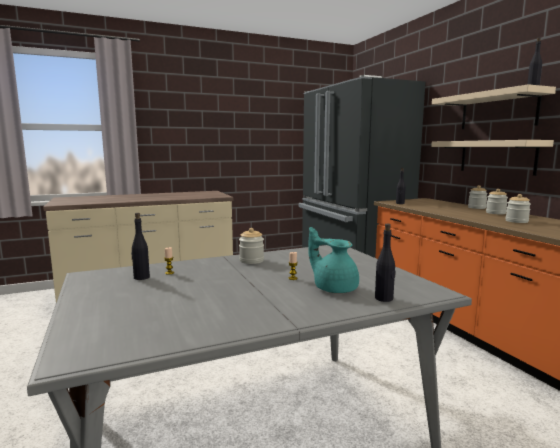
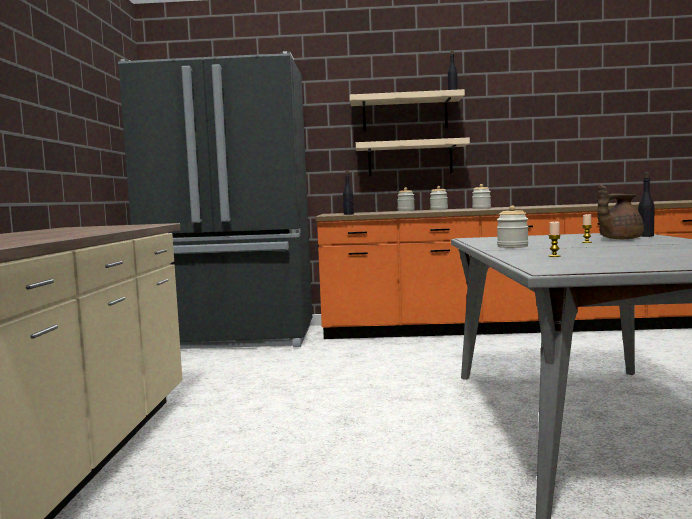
camera: 65 degrees left, 5 degrees down
(141, 277) = (572, 260): black bottle -> none
(334, 288) = (618, 239): turquoise teapot -> brown teapot

